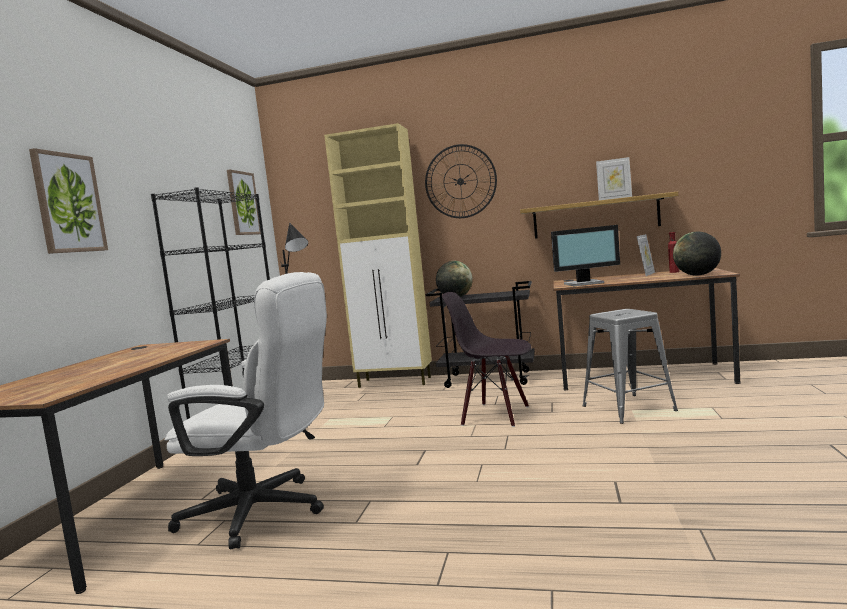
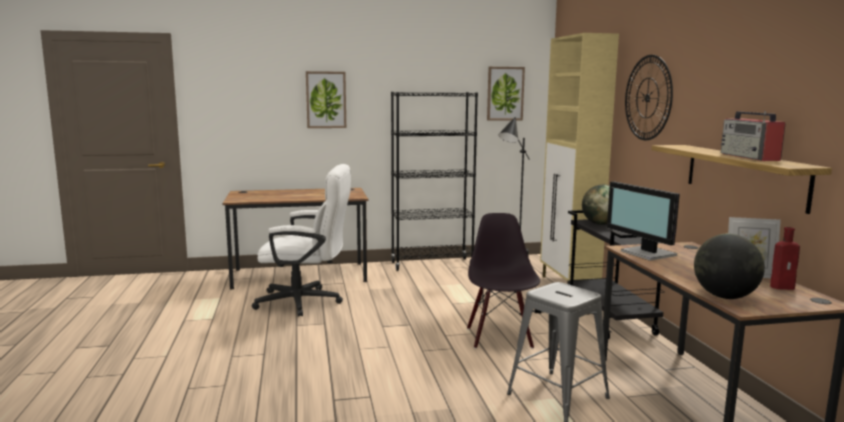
camera: 65 degrees right, 5 degrees up
(265, 512) = (306, 302): white office chair -> white office chair turned 75 degrees counterclockwise
(615, 198) = (749, 157): picture frame -> radio

